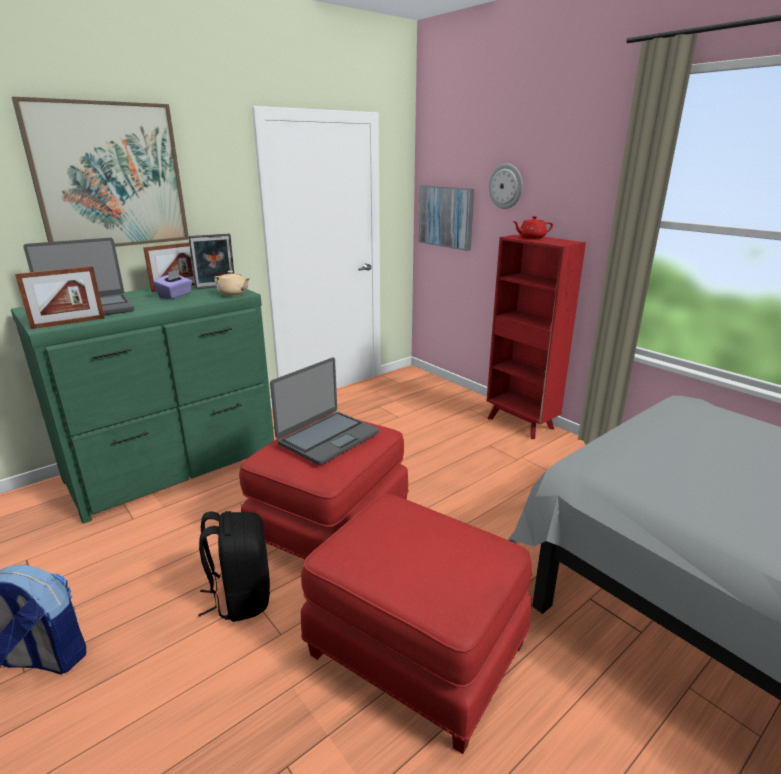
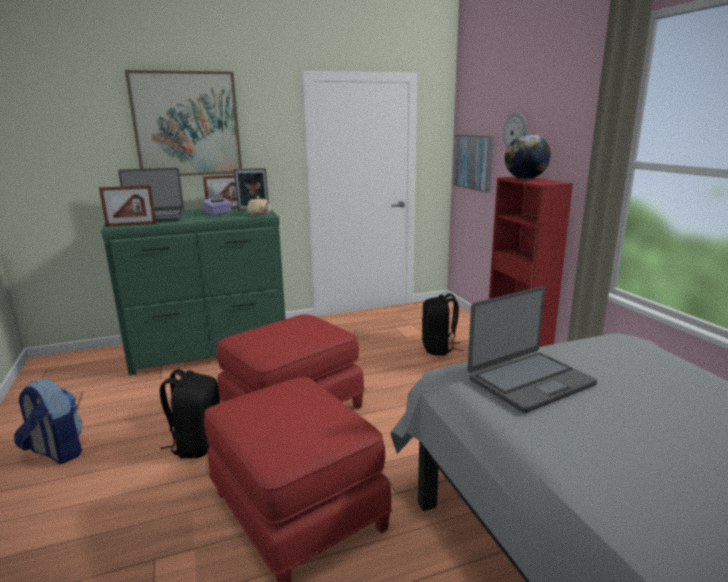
camera: 20 degrees right, 5 degrees down
(327, 438) = (290, 331): laptop -> laptop (529, 381)
(441, 425) = (439, 348): none -> black backpack
(531, 238) = (525, 179): red teapot -> globe

